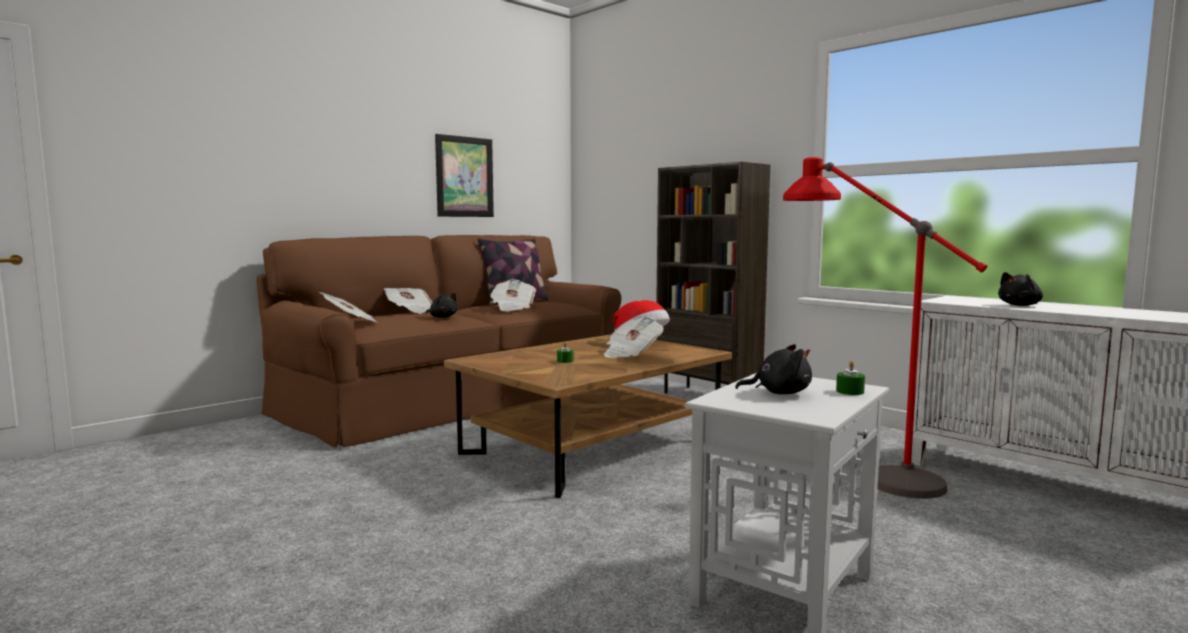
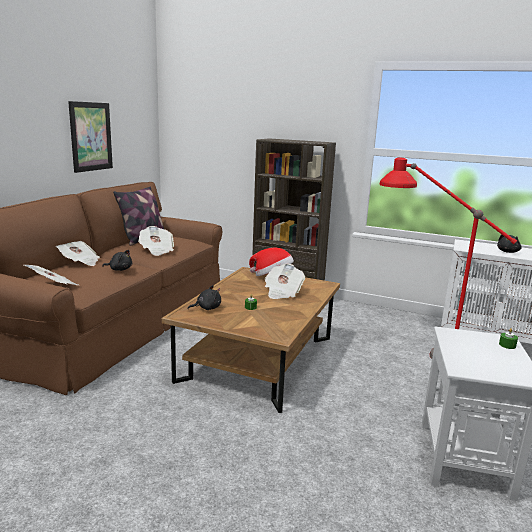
camera: 25 degrees left, 10 degrees up
(779, 393) = (478, 353): black plush toy -> black plush toy (207, 308)

